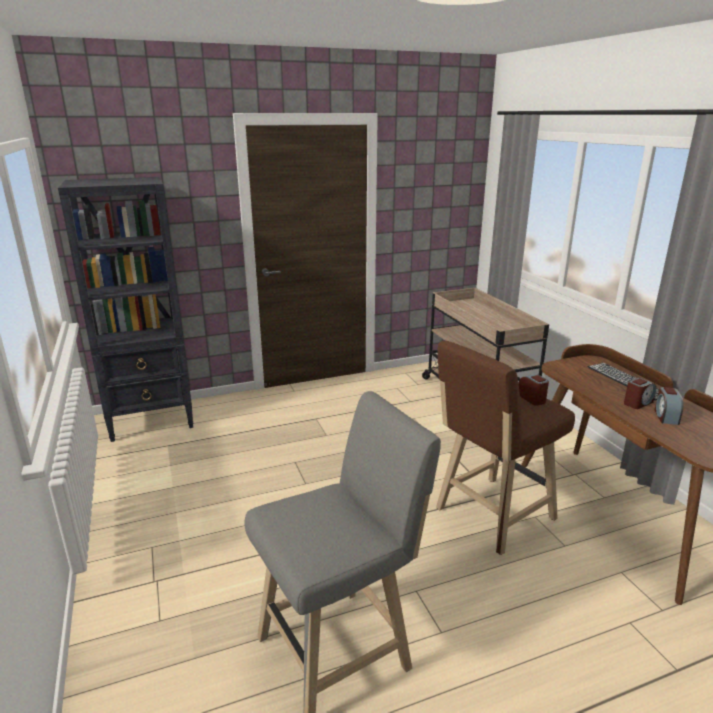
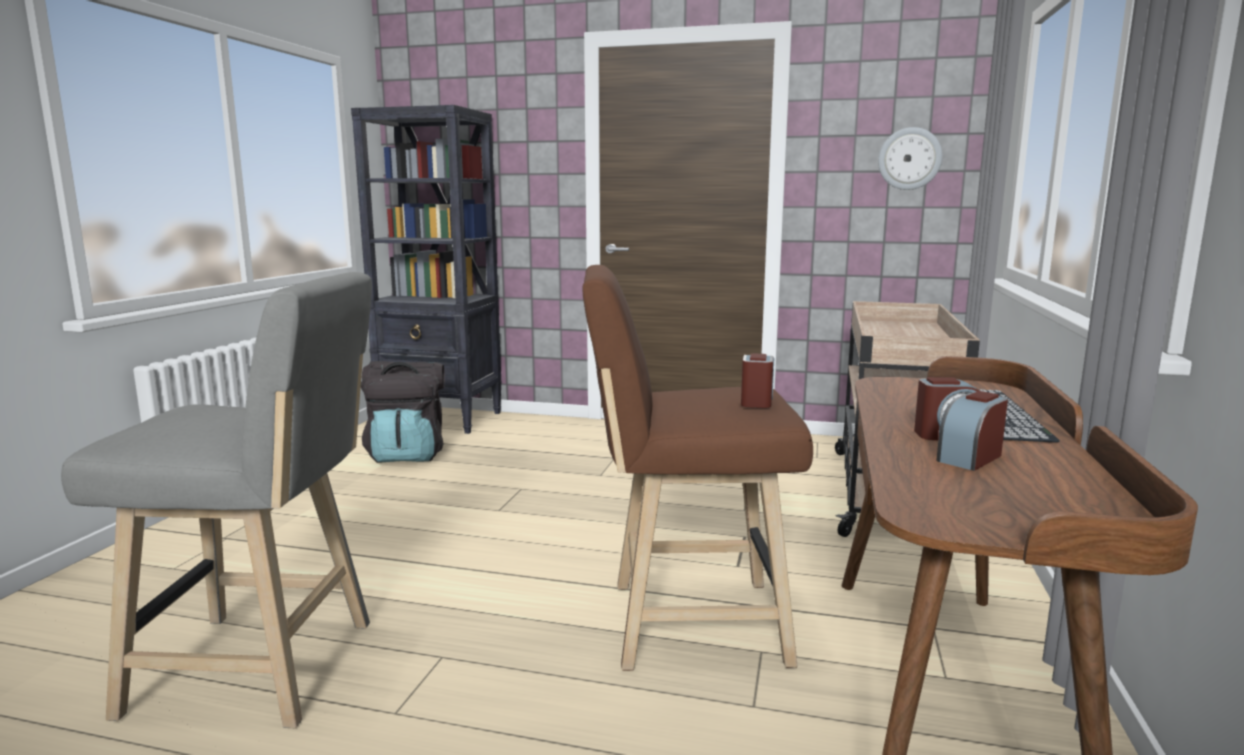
camera: 35 degrees right, 10 degrees down
(177, 460) = (408, 455): none -> black backpack
(443, 200) = (909, 159): none -> wall clock

